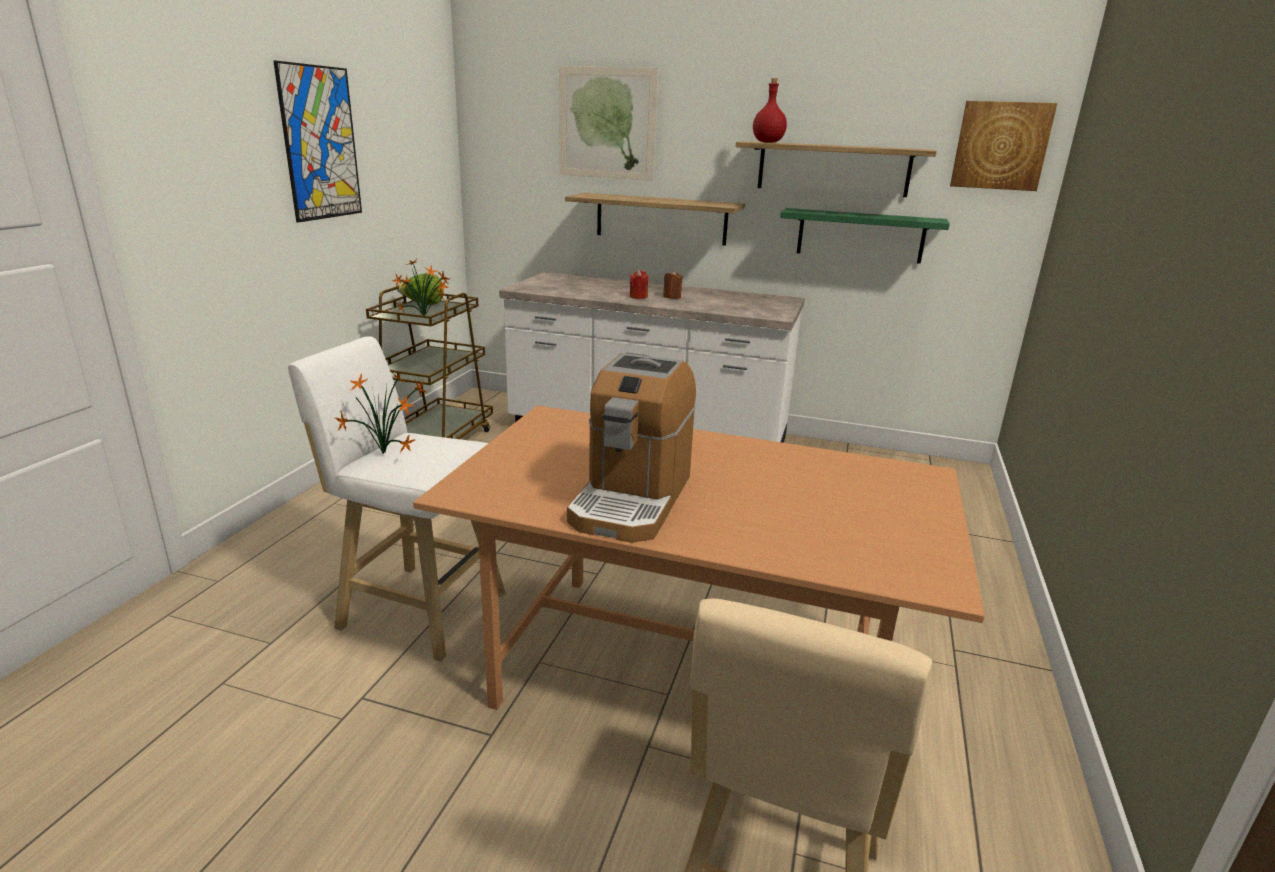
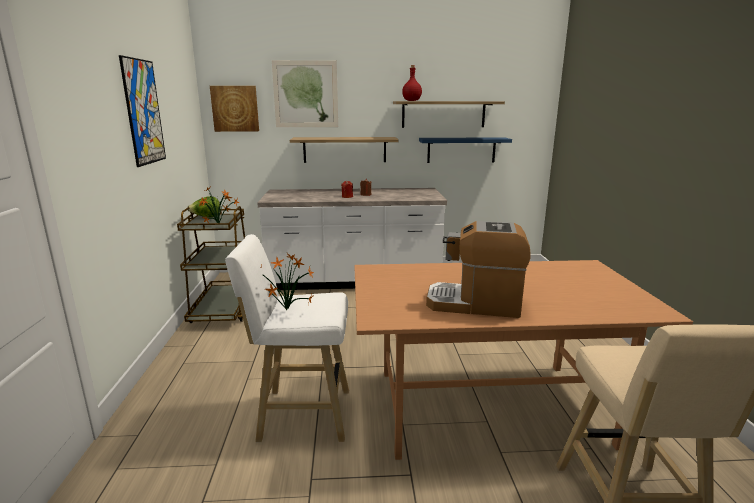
camera: 20 degrees left, 5 degrees down
(632, 499) = (475, 303): coffee machine -> coffee machine turned 105 degrees clockwise
(860, 235) = (461, 150): green shelf -> blue shelf
(1001, 146) = (527, 97): picture -> picture (235, 108)

